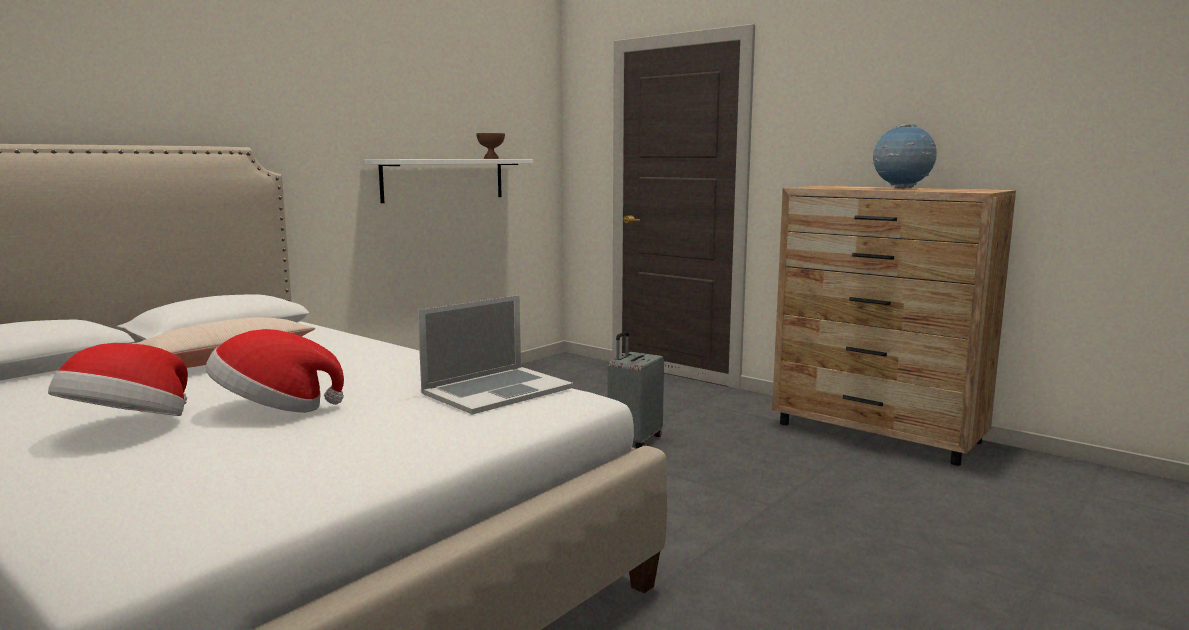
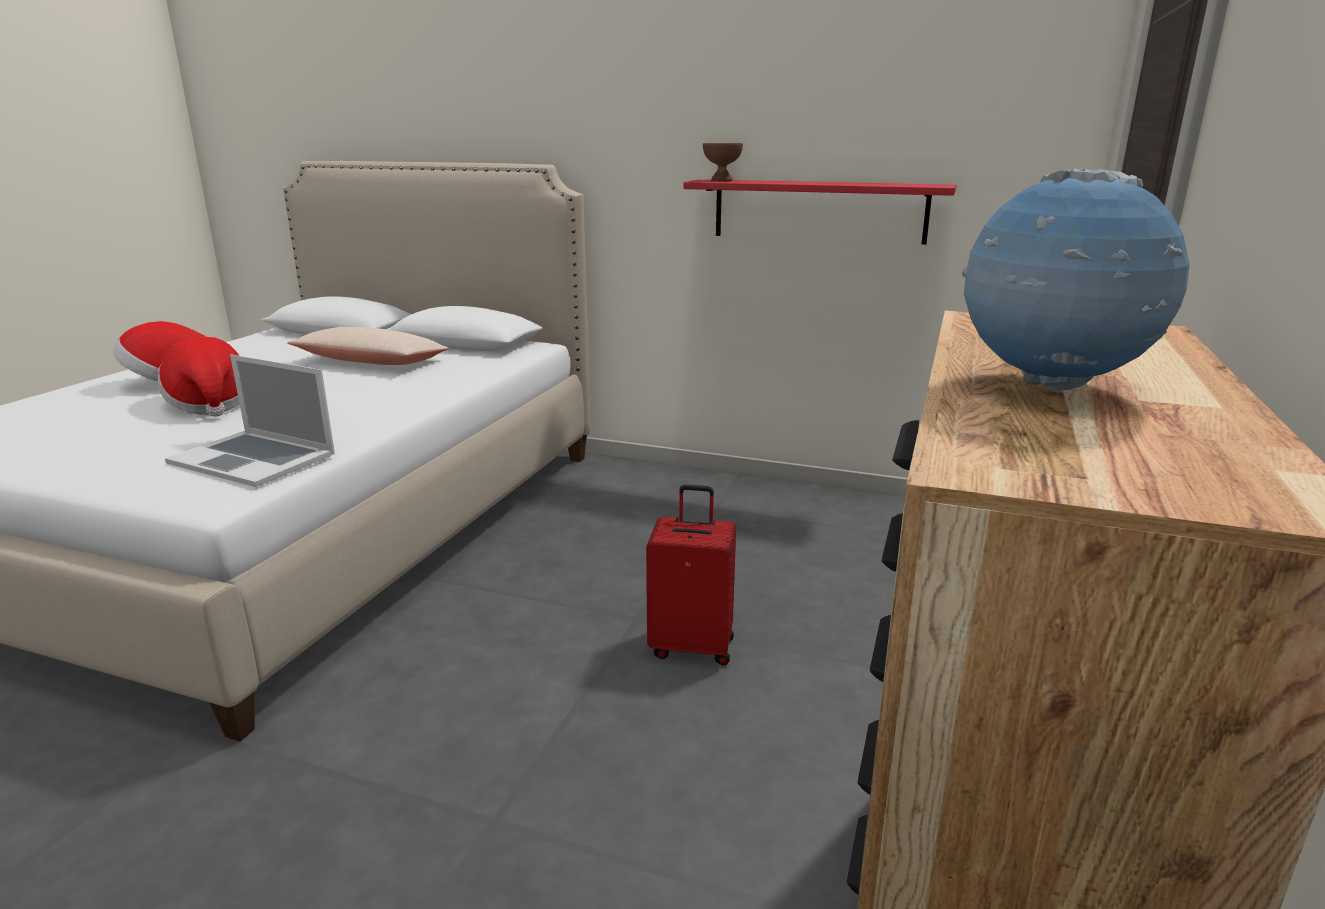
camera: 70 degrees right, 10 degrees up
(444, 179) = (819, 211): white shelf -> red shelf
(491, 158) = (881, 184): brown bowl -> brown bowl (722, 180)
(634, 440) = (692, 646): grey suitcase -> red suitcase

